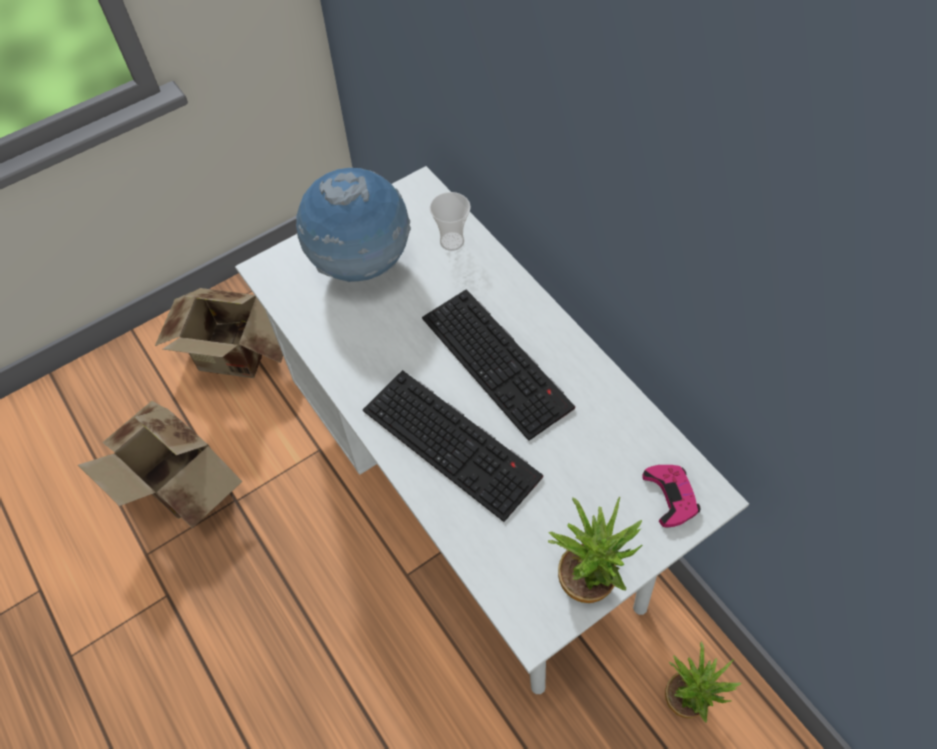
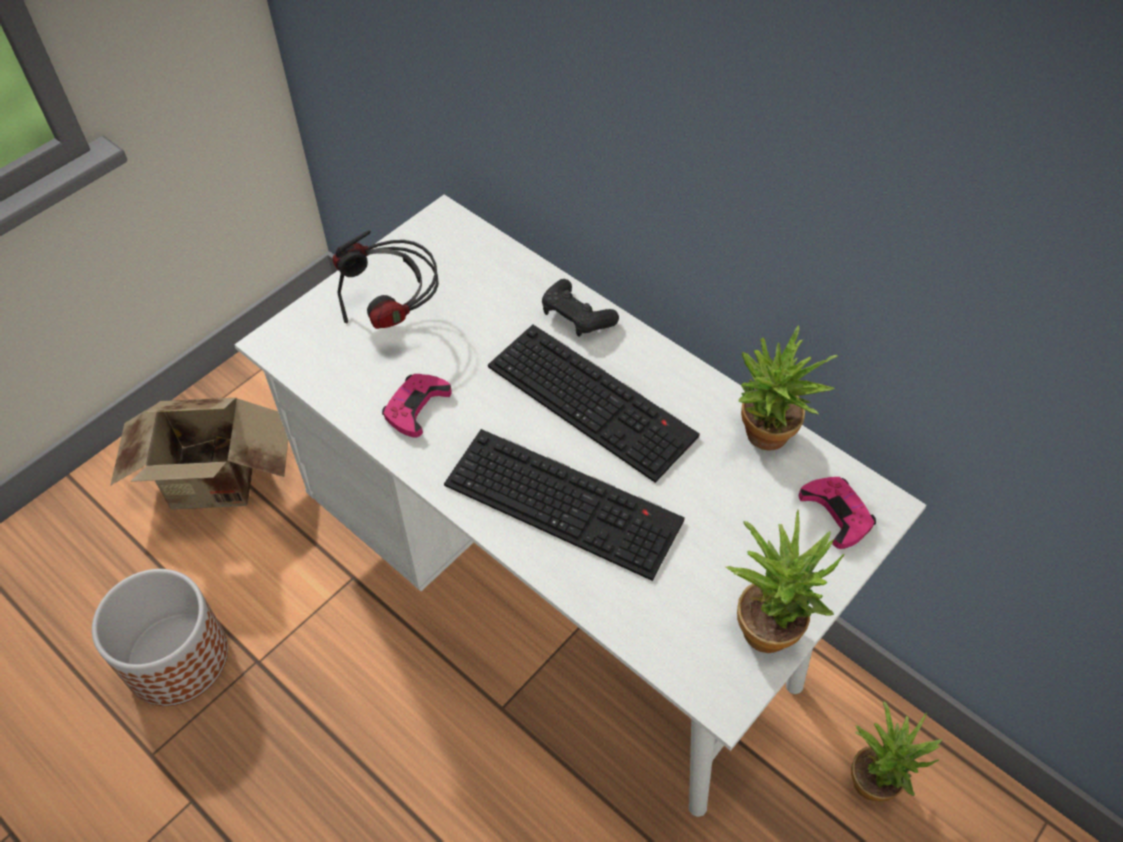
camera: 15 degrees left, 5 degrees down
(180, 485) = (178, 658): cardboard box -> planter
(358, 342) = (416, 407): none -> pink game controller
(361, 264) = (395, 317): globe -> headphones
(452, 241) = (499, 274): cup -> none
(504, 288) = (576, 316): none -> black game controller
(628, 422) = (764, 440): none -> potted plant

